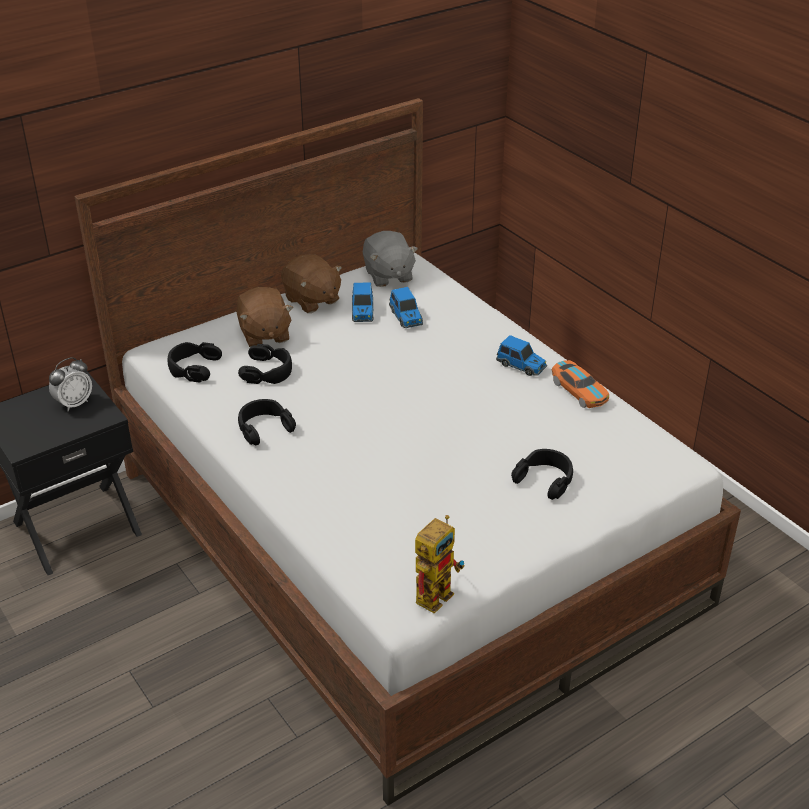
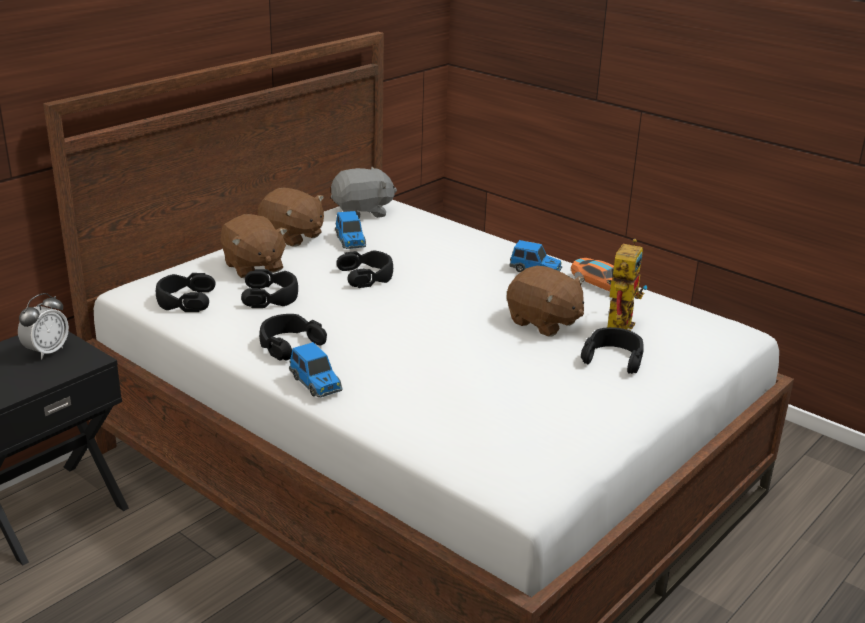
camera: 15 degrees left, 10 degrees down
(361, 356) = (367, 276): none -> black headphones
(388, 275) = (362, 212): grey plush toy -> grey plush toy turned 75 degrees counterclockwise
(406, 317) = (398, 242): toy car -> toy car (316, 384)
(436, 591) = (556, 470): toy robot -> toy robot (619, 323)
(500, 429) = (543, 322): none -> brown plush toy

